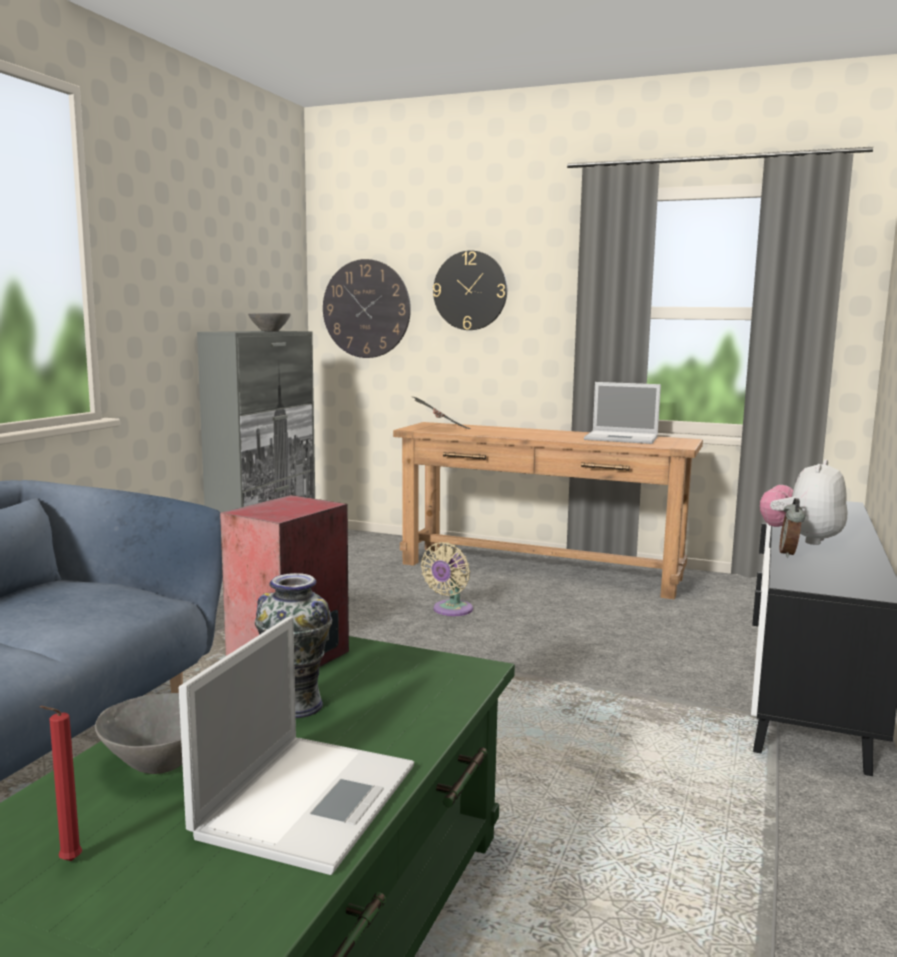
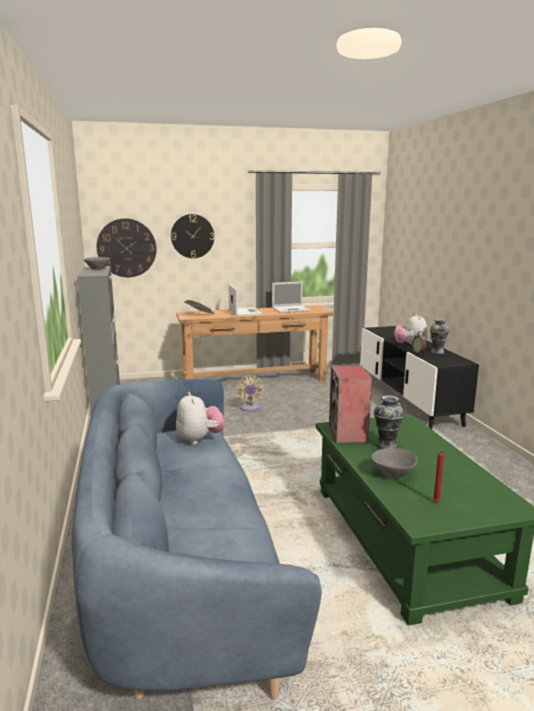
camera: 35 degrees left, 5 degrees up
(95, 603) = (199, 439): none -> plush toy
(309, 798) = (450, 466): laptop -> laptop (244, 312)
(844, 561) = (437, 352): none -> vase

